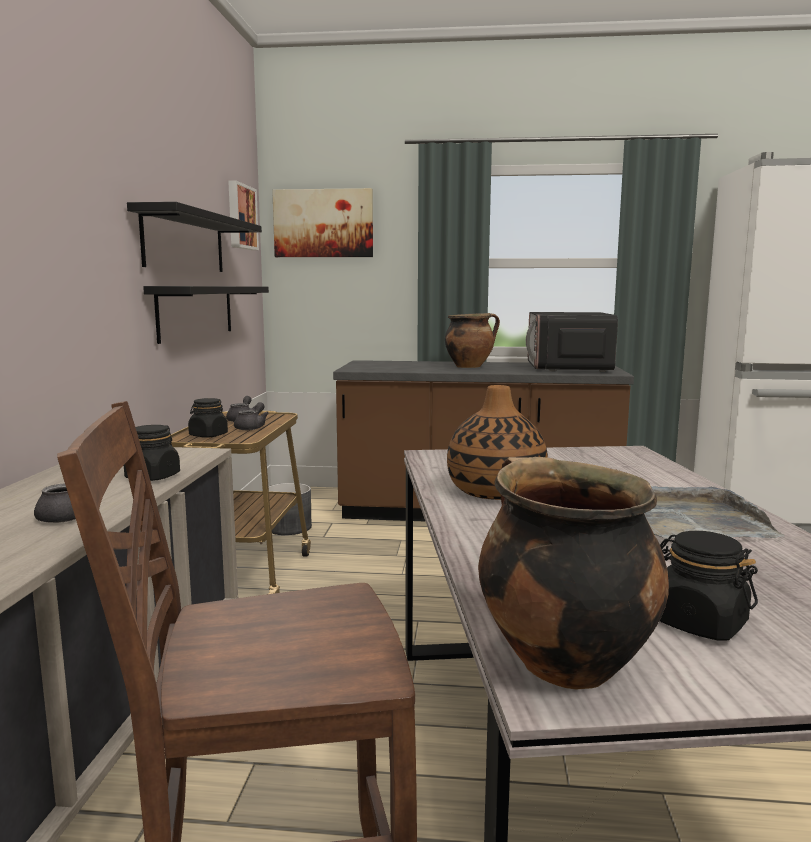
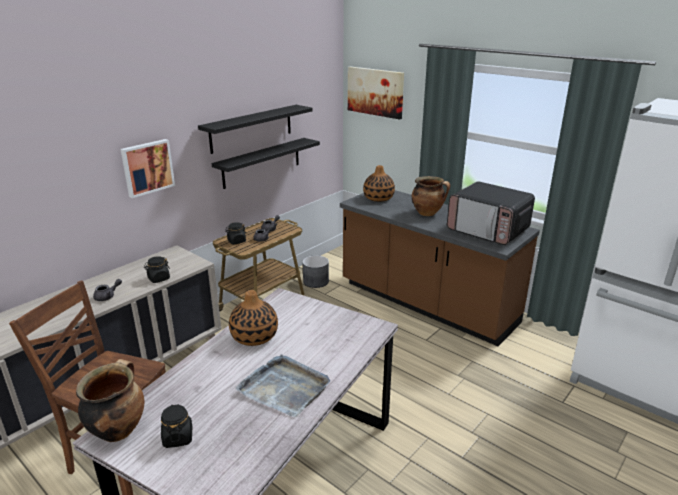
camera: 35 degrees right, 15 degrees up
(240, 217) = (315, 92): picture -> picture (147, 167)
(378, 365) = (378, 198): none -> vase
(568, 368) = (488, 230): microwave -> microwave turned 90 degrees counterclockwise

